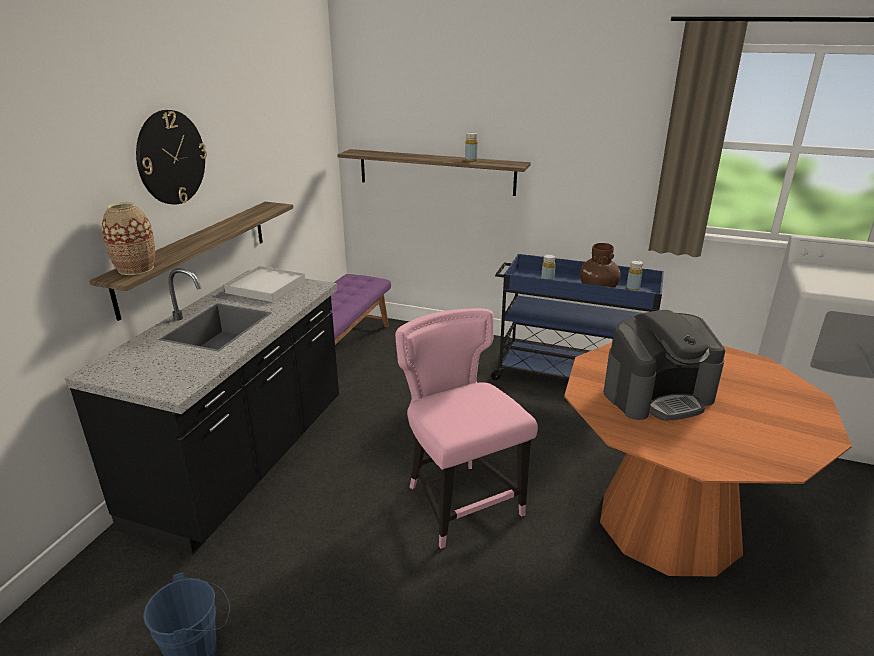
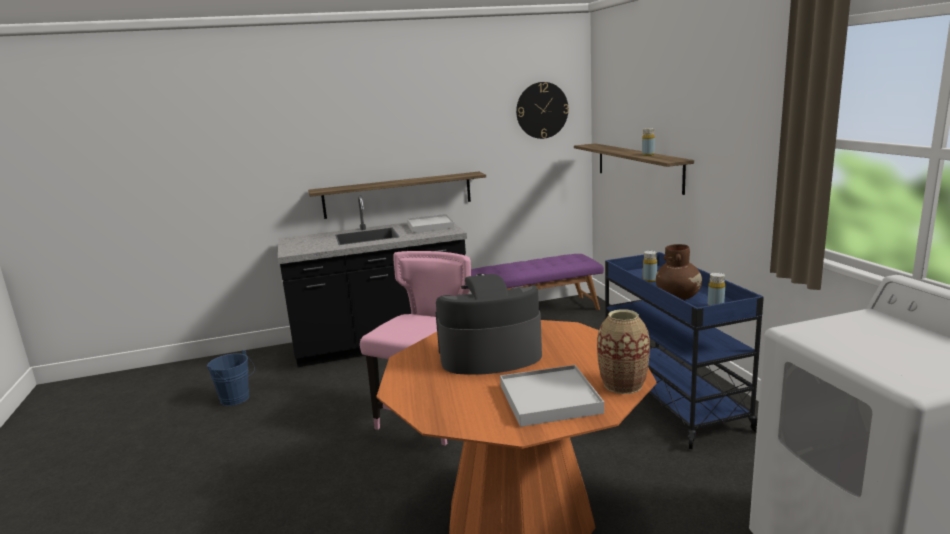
camera: 55 degrees right, 10 degrees down
(136, 269) = (332, 188): vase -> vase (623, 384)
(171, 157) = (385, 128): wall clock -> wall clock (542, 110)
(657, 395) = (489, 355): coffee machine -> coffee machine turned 135 degrees clockwise
(774, 404) = (549, 399): none -> white tray

